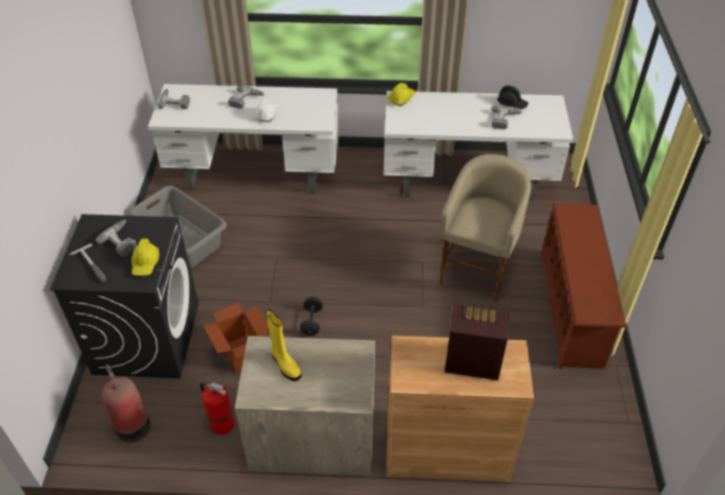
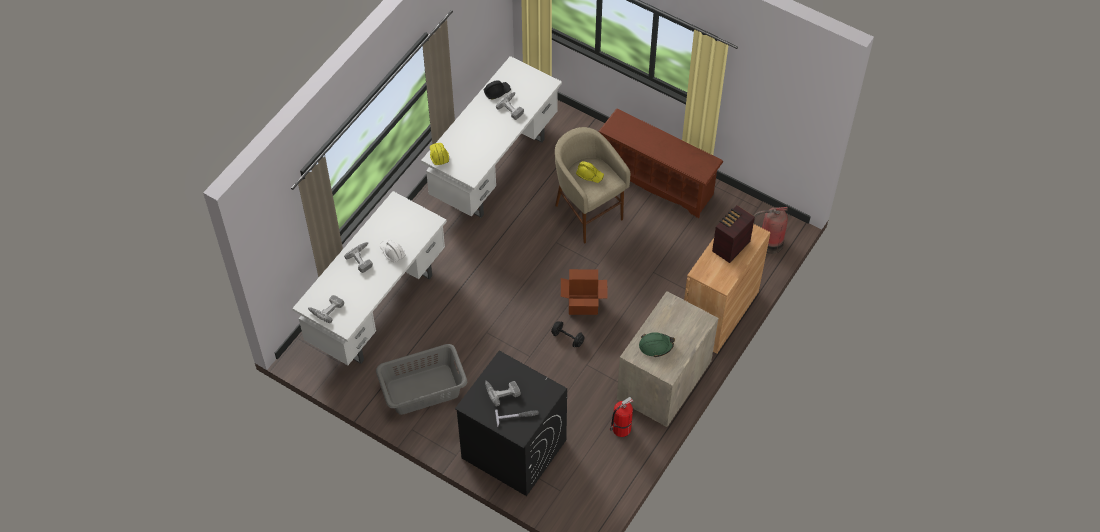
camera: 60 degrees left, 10 degrees up
(132, 424) = (588, 483): fire extinguisher -> fire extinguisher (768, 243)
(145, 263) = (535, 384): yellow hard hat -> yellow hard hat (589, 175)
(242, 353) = (568, 393): cardboard box -> cardboard box (583, 304)
(285, 364) = (655, 346): yellow boot -> green hard hat

